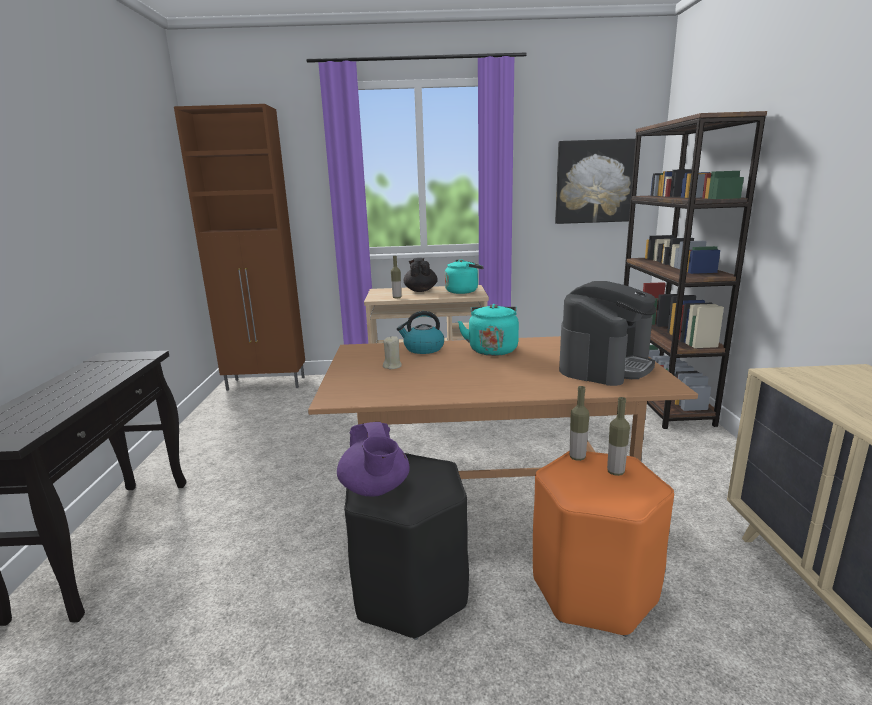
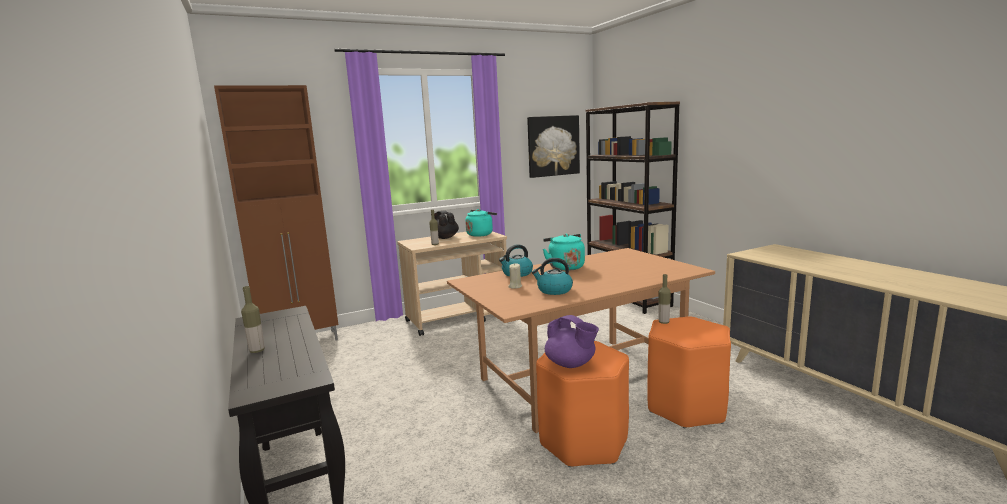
camera: 25 degrees left, 5 degrees down
(410, 592) = (583, 442): black stool -> orange stool
(425, 381) = (554, 290): none -> kettle
(605, 365) = (647, 265): coffee machine -> none
(615, 472) = (692, 324): bottle -> bottle (257, 351)

